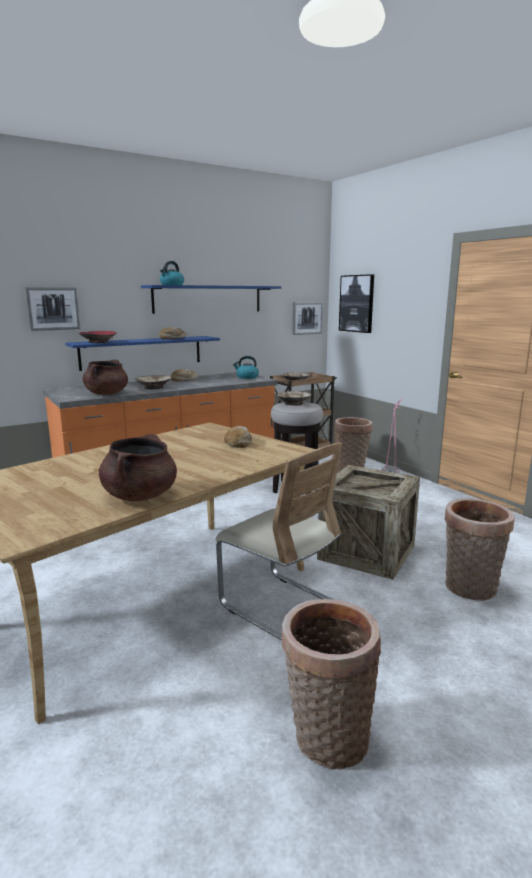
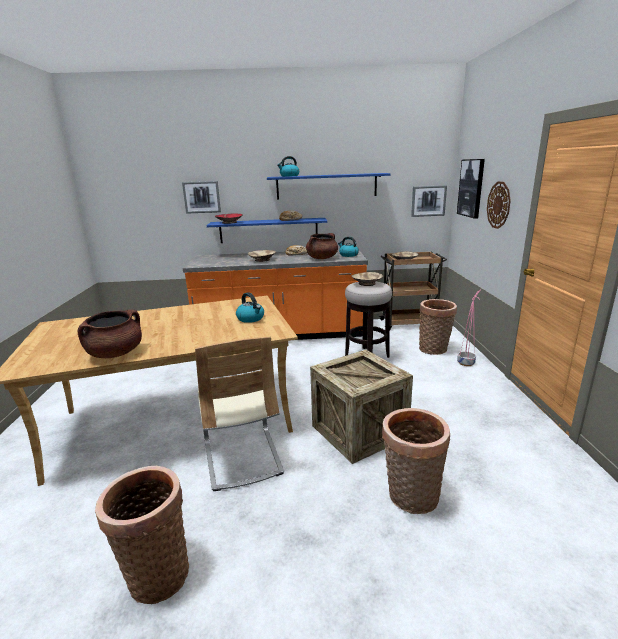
camera: 30 degrees right, 5 degrees up
(107, 394) = (222, 263): brown cooking pot -> brown cooking pot (322, 258)
(238, 443) = (251, 318): bread -> kettle
(401, 317) = (499, 205): none -> wall clock

